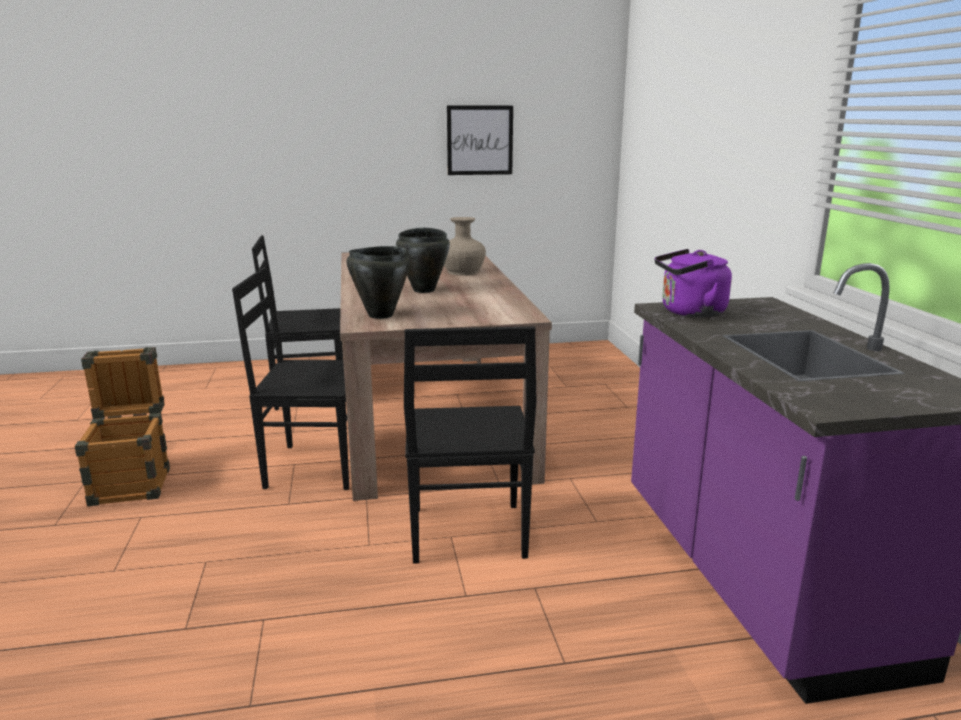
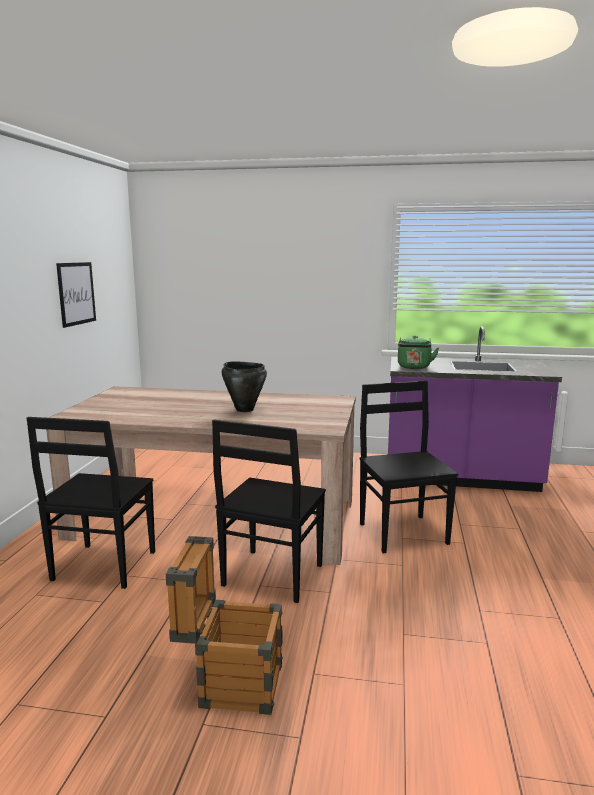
camera: 70 degrees left, 5 degrees down
(380, 315) = (306, 424): black cooking pot -> none
(463, 272) = (199, 397): beige vase -> none
(467, 535) = (402, 532): black chair -> black chair turned 120 degrees counterclockwise
(689, 312) = (414, 367): purple kettle -> green kettle

